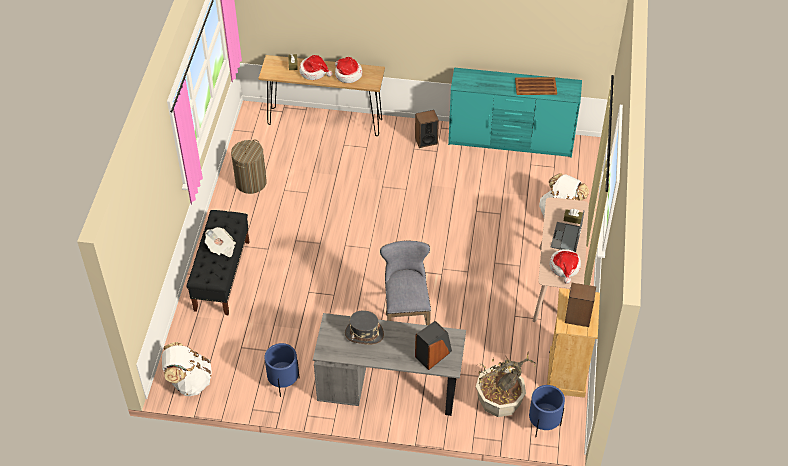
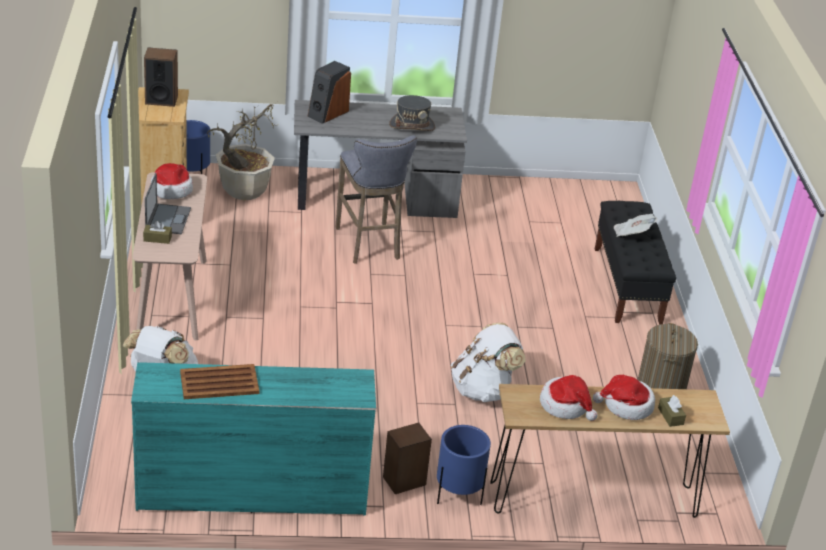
camera: 165 degrees right, 15 degrees down
(189, 381) = (601, 194): white backpack -> white backpack (483, 389)
(283, 383) = (496, 197): blue planter -> blue planter (458, 495)

